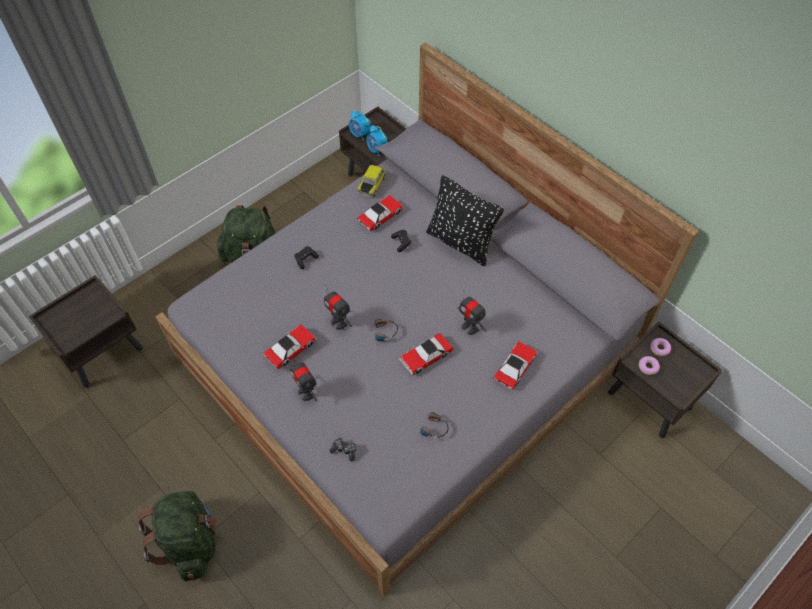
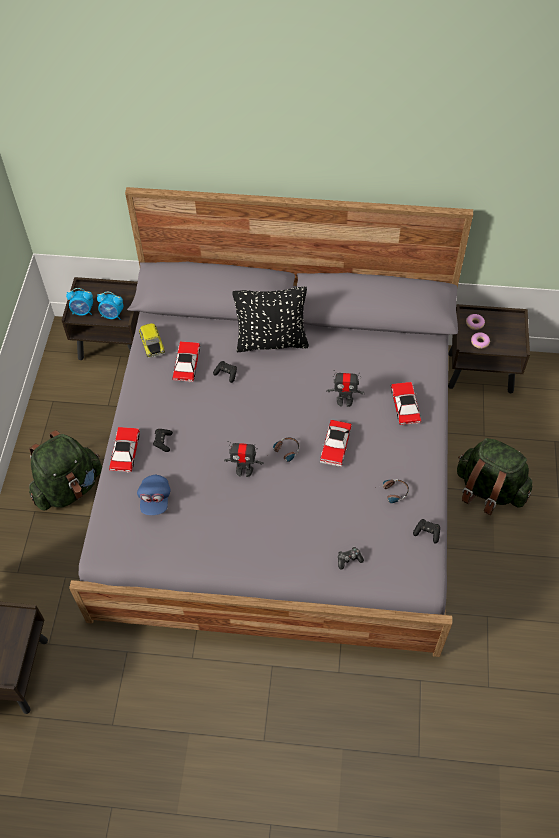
camera: 40 degrees left, 0 degrees up
(191, 542) = (258, 749): green backpack -> green backpack (488, 490)
(256, 295) = (155, 499): none -> blue cap
(291, 349) = (228, 519): toy car -> toy car (125, 452)
(306, 393) = (275, 542): toy robot -> none
(426, 481) = (427, 533): none -> black game controller

